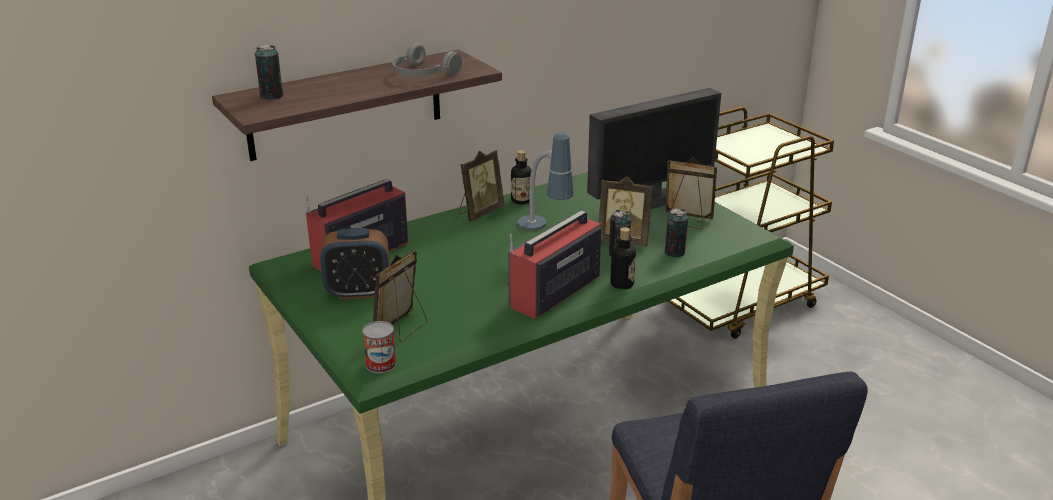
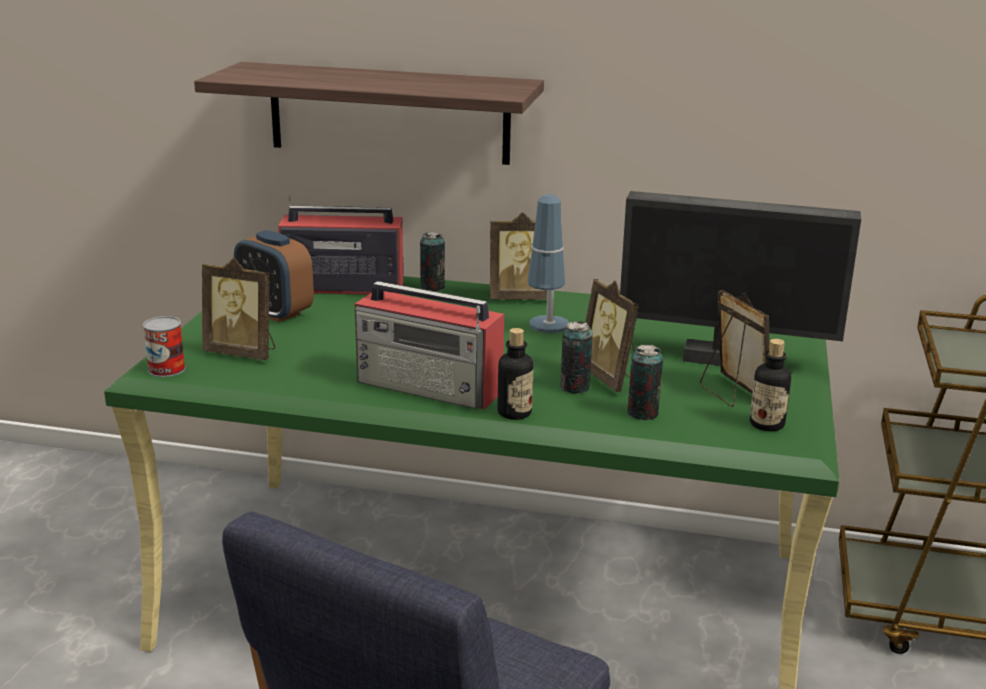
camera: 45 degrees right, 5 degrees down
(271, 96) = (275, 71): can -> can (432, 287)
(402, 328) = (243, 353): picture frame -> picture frame turned 150 degrees counterclockwise
(421, 74) = (441, 86): grey headphones -> none
(521, 200) = (585, 303): bottle -> bottle (766, 424)
(553, 292) = (430, 387): radio -> radio turned 150 degrees counterclockwise

